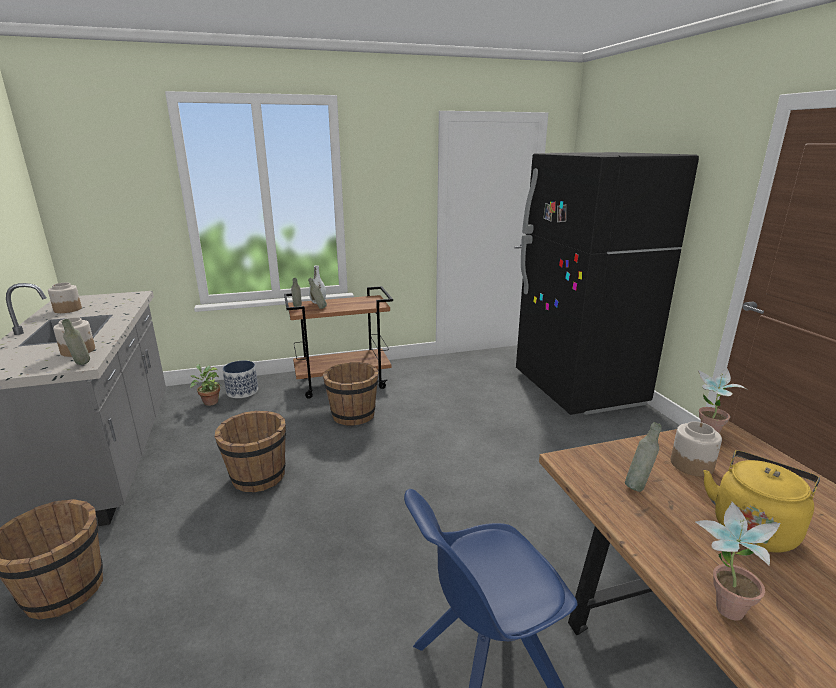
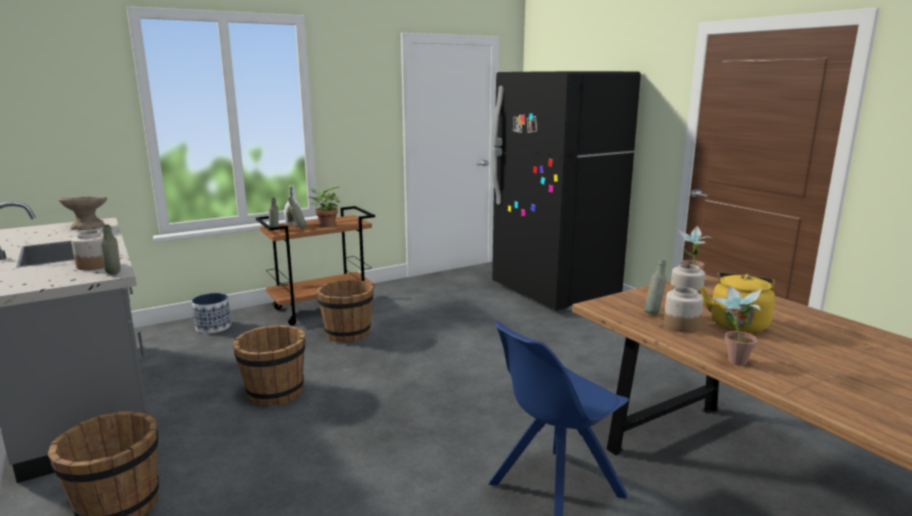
camera: 15 degrees left, 5 degrees down
(67, 309) = (33, 237): jar -> jar (681, 326)
(120, 300) = (87, 227): none -> beige bowl
(209, 402) = (180, 339): potted plant -> potted plant (325, 225)

